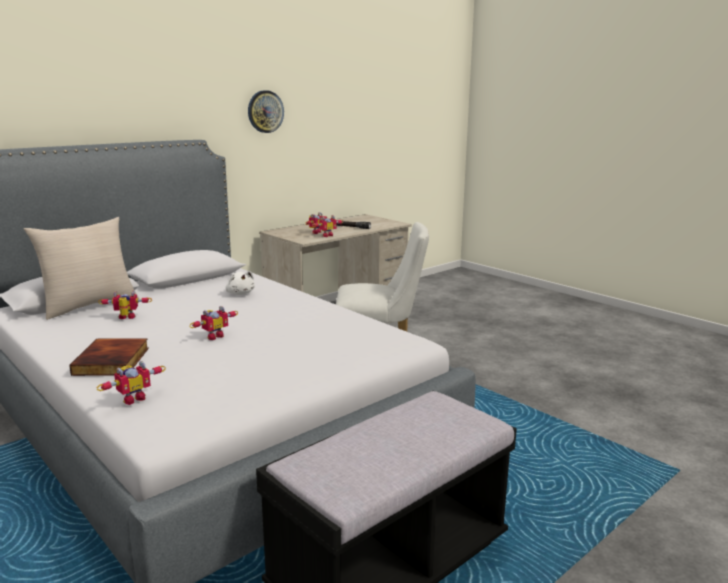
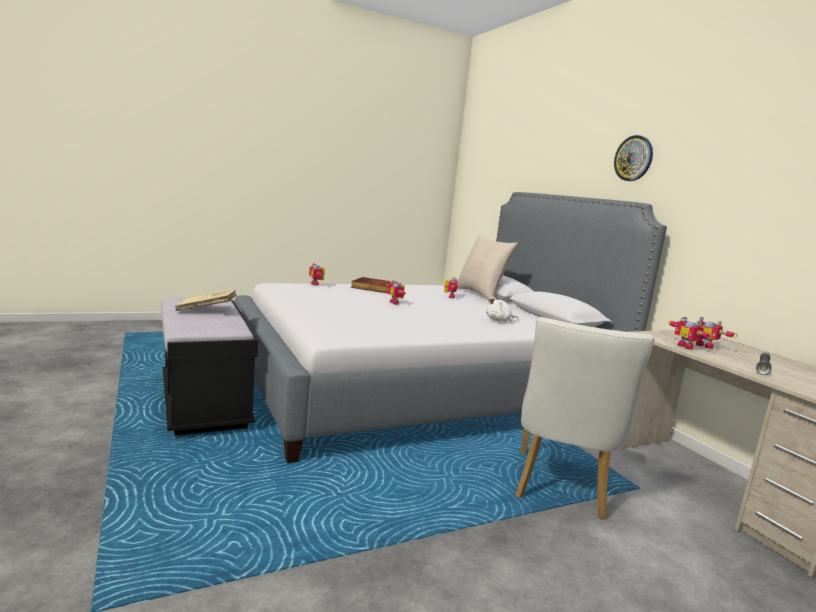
camera: 105 degrees right, 5 degrees down
(265, 111) = (752, 181): wall clock -> wall clock (633, 158)
(383, 441) = (207, 310): none -> beige book

